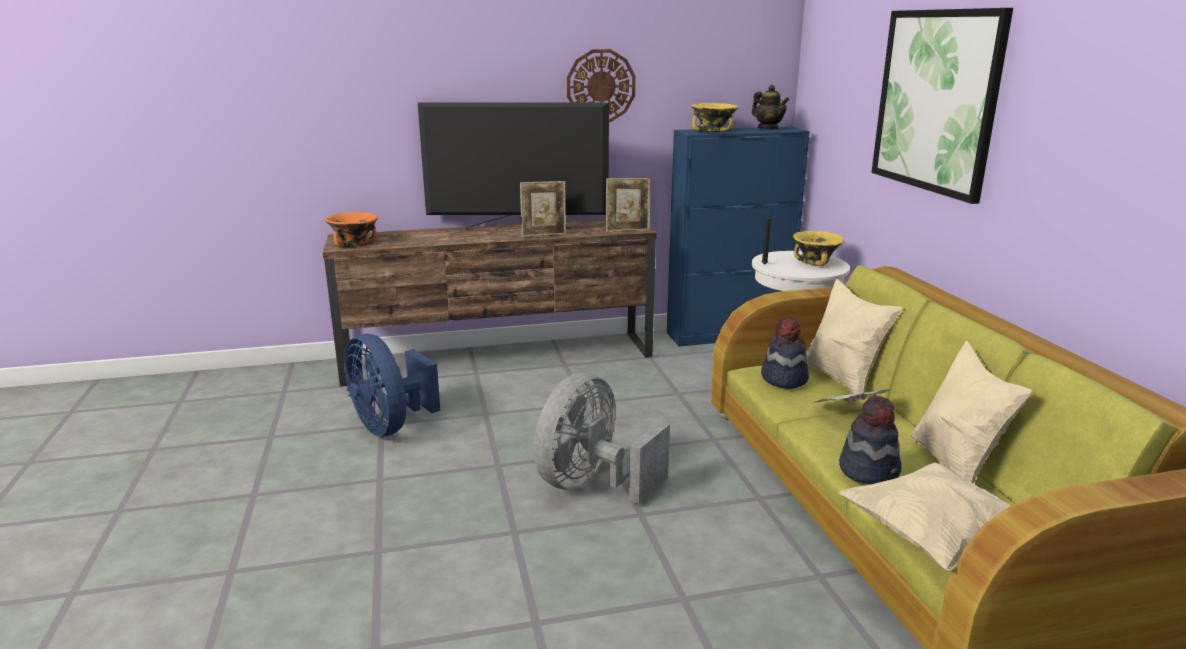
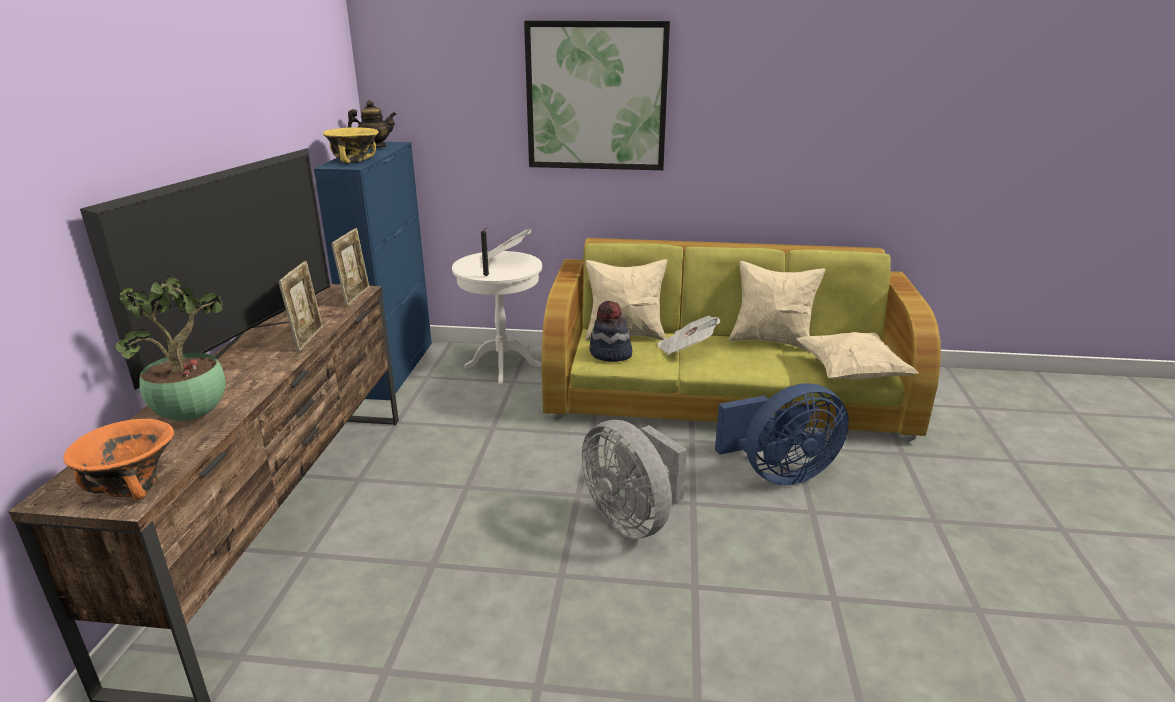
camera: 70 degrees left, 5 degrees up
(390, 426) = (396, 661): blue fan -> blue fan (779, 473)
(428, 237) = (194, 415): none -> potted plant
(601, 86) = (247, 130): wall clock -> none
(815, 263) = (504, 260): yellow bowl -> newspaper
(869, 470) = (770, 366): hat -> none

